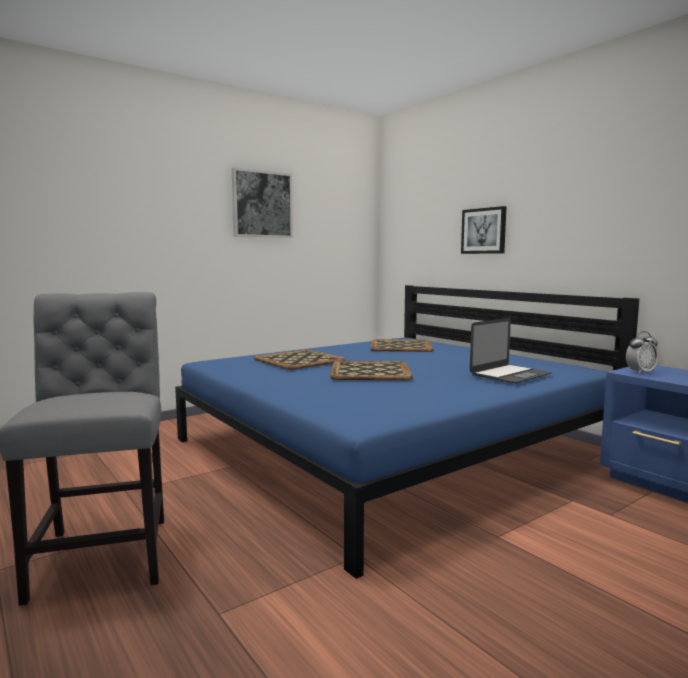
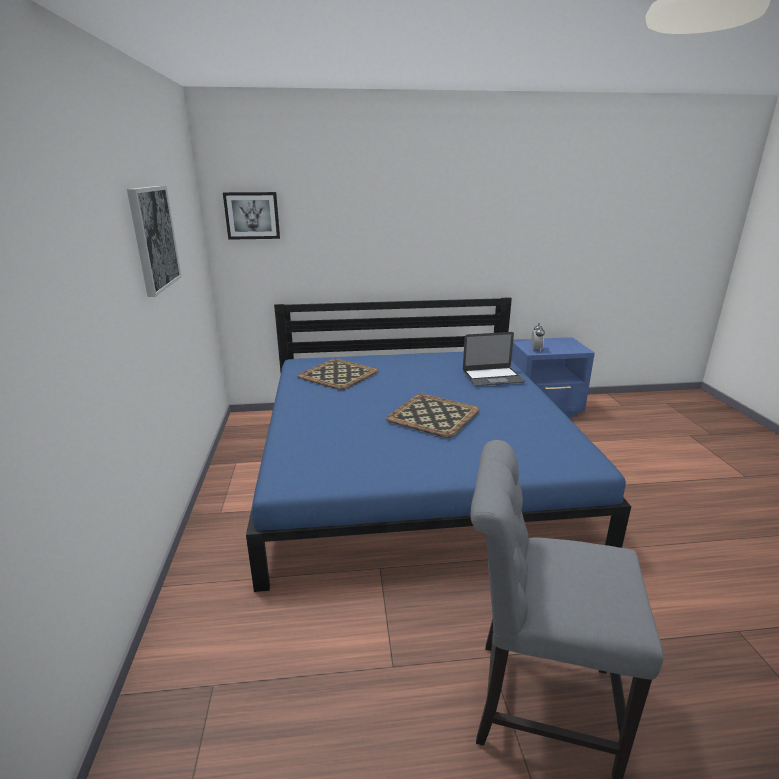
camera: 60 degrees left, 15 degrees up
(300, 360) = (346, 431): tray -> none
(484, 231) = (367, 245): picture -> picture (252, 215)
(510, 374) = (493, 376): laptop -> laptop turned 90 degrees clockwise

